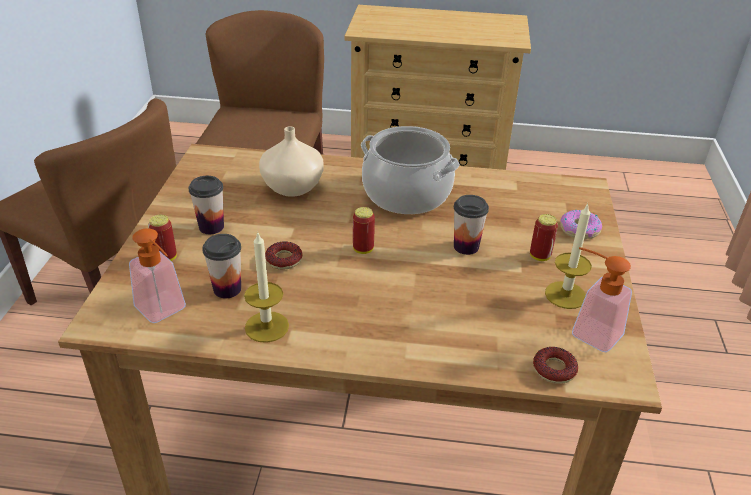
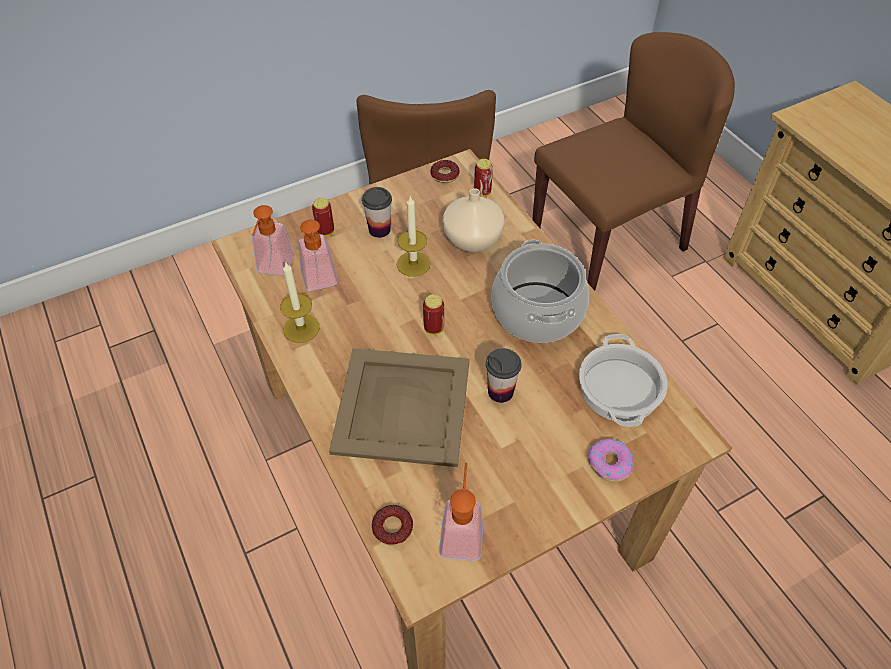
camera: 55 degrees right, 15 degrees up
(227, 289) = (321, 283): cup -> soap dispenser
(284, 260) = (379, 291): donut -> donut (445, 175)
(430, 305) = (403, 407): none -> beige tray
(518, 194) = (620, 389): none -> cooking pot
(540, 256) = (536, 451): can -> can (482, 192)
(565, 295) = (497, 494): candle -> candle (413, 264)

